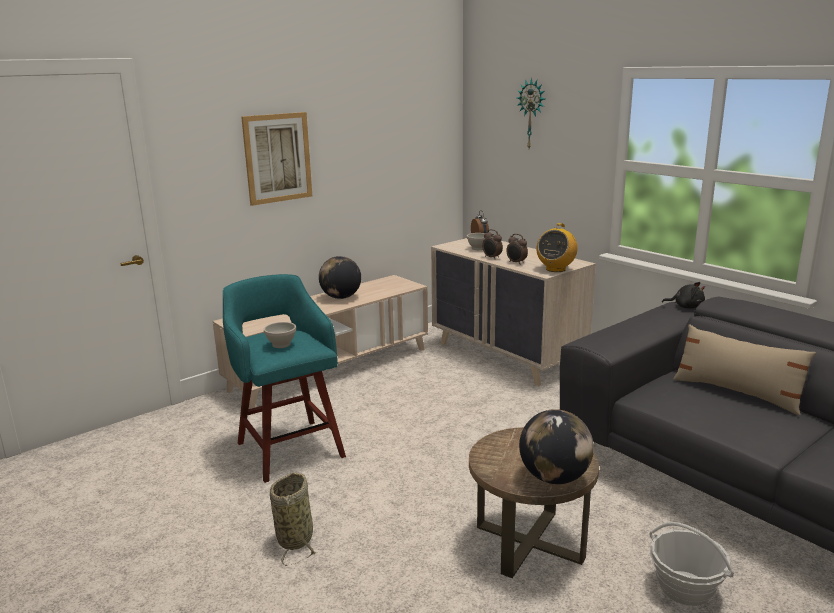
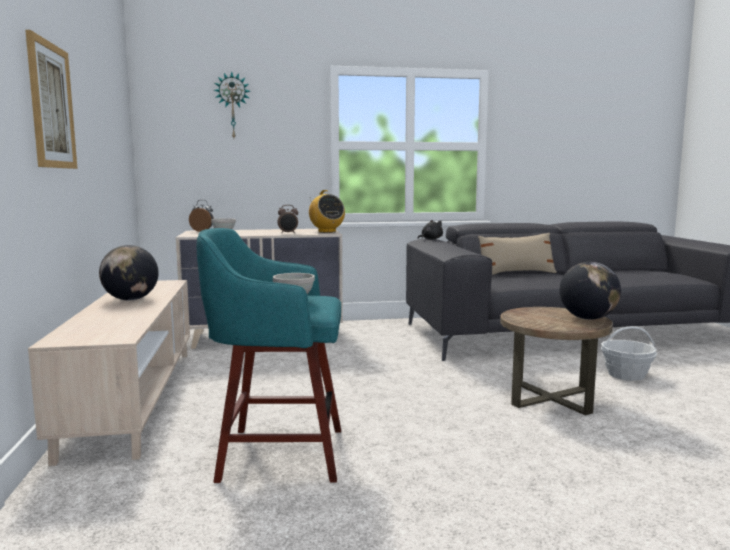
camera: 60 degrees left, 10 degrees down
(295, 537) = (469, 485): basket -> none
(492, 257) = (258, 234): alarm clock -> none

